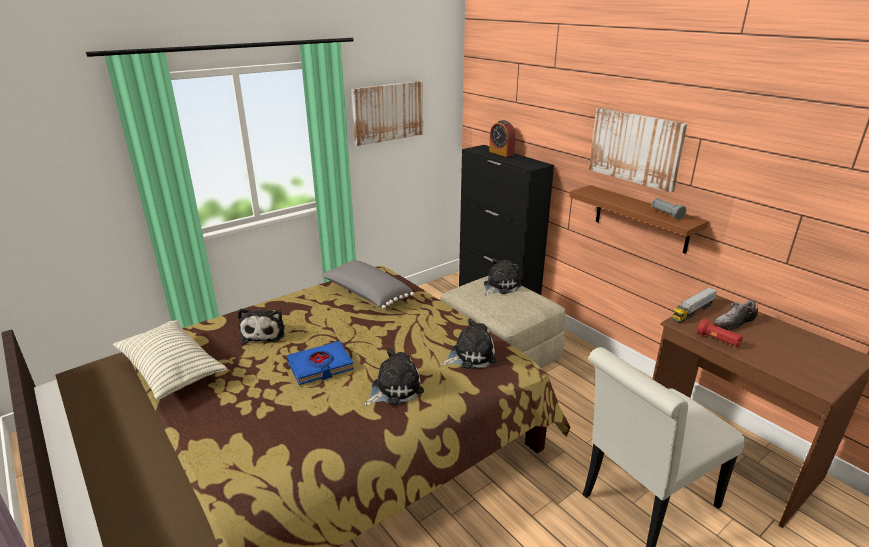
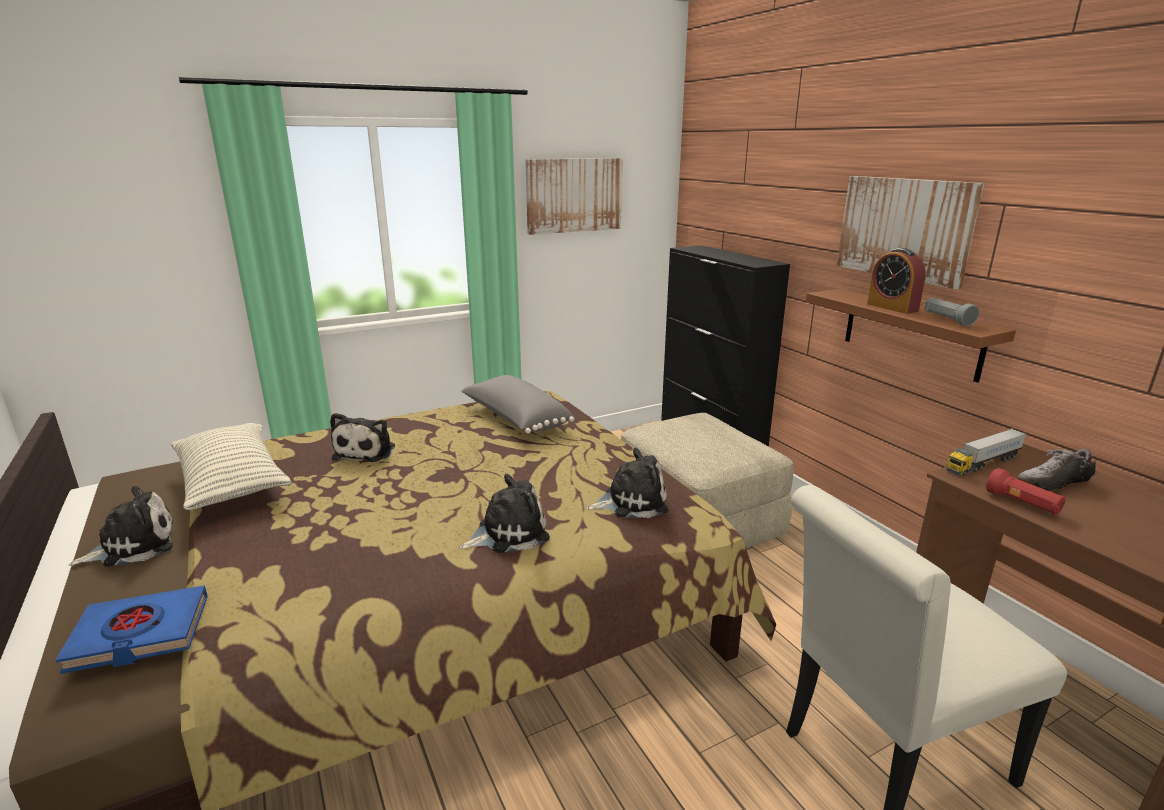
camera: 10 degrees right, 5 degrees down
(320, 366) = (420, 495): blue book -> blue book (139, 635)
(500, 286) = (704, 426): plush toy -> plush toy (133, 545)
(501, 153) = (721, 252): alarm clock -> alarm clock (892, 307)

